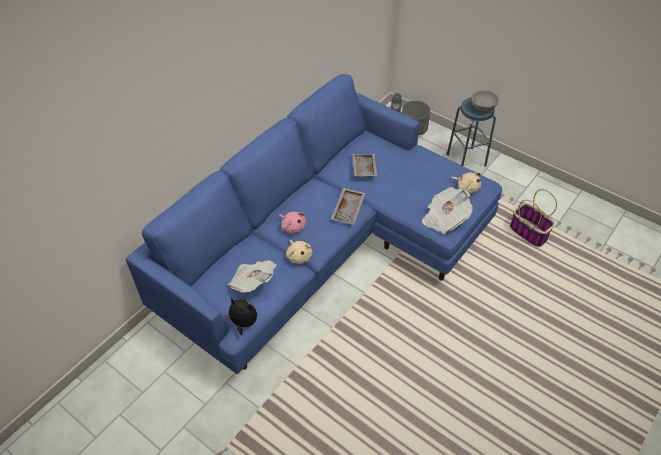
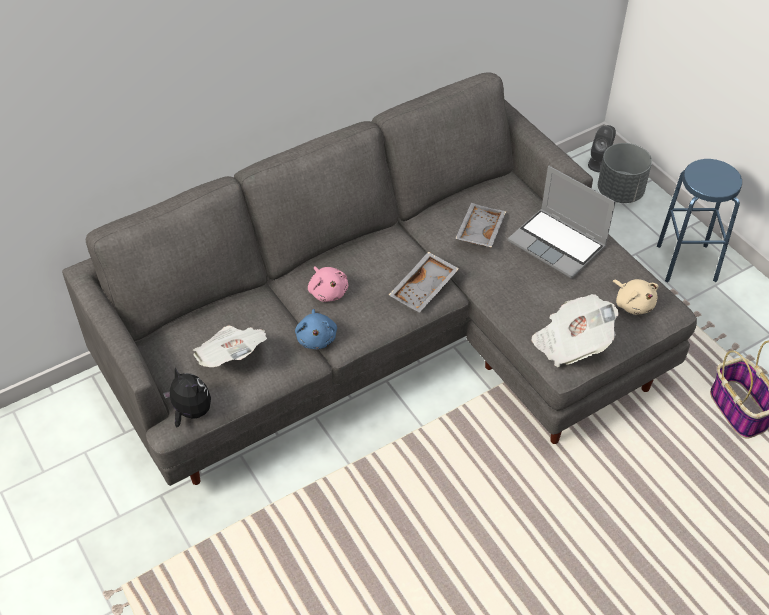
camera: 20 degrees right, 0 degrees up
(299, 256) = (316, 338): beige plush toy -> blue plush toy
(324, 250) = (390, 343): blue sofa -> grey sofa
(411, 165) = (558, 244): none -> laptop
(483, 108) = (721, 181): grey bowl -> none

